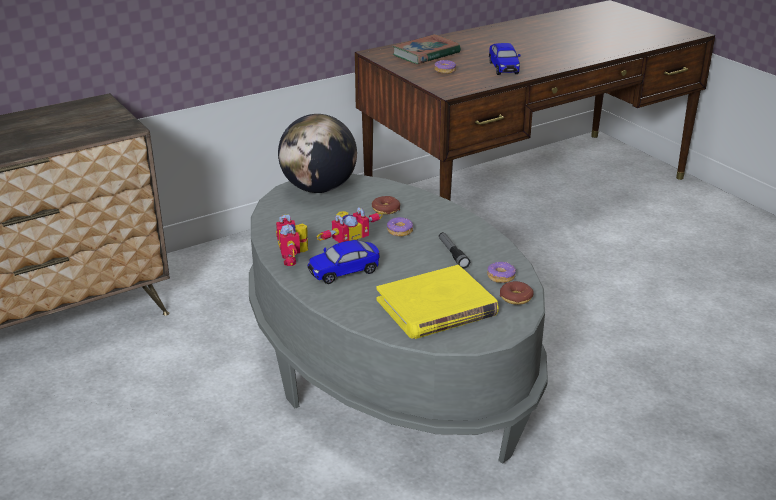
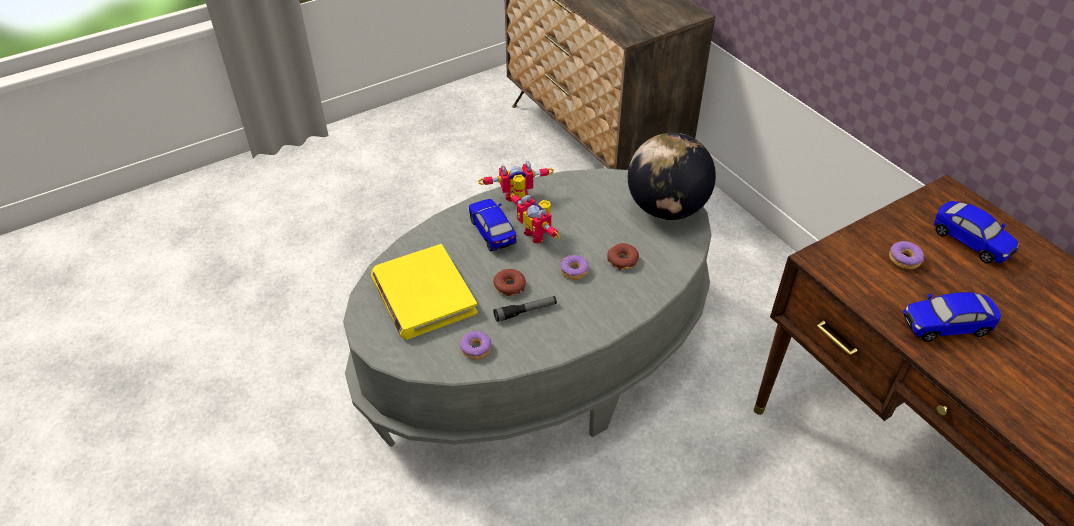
camera: 90 degrees right, 15 degrees up
(426, 54) = (970, 242): book -> toy car
(516, 298) = (433, 358): donut -> donut (509, 286)

